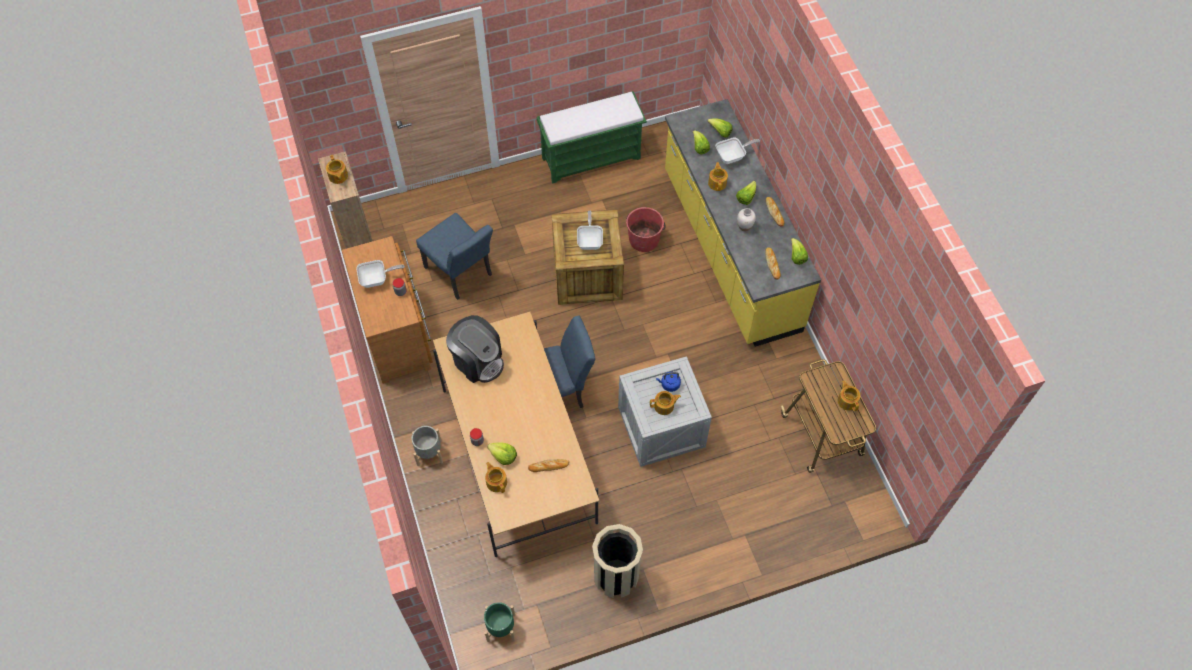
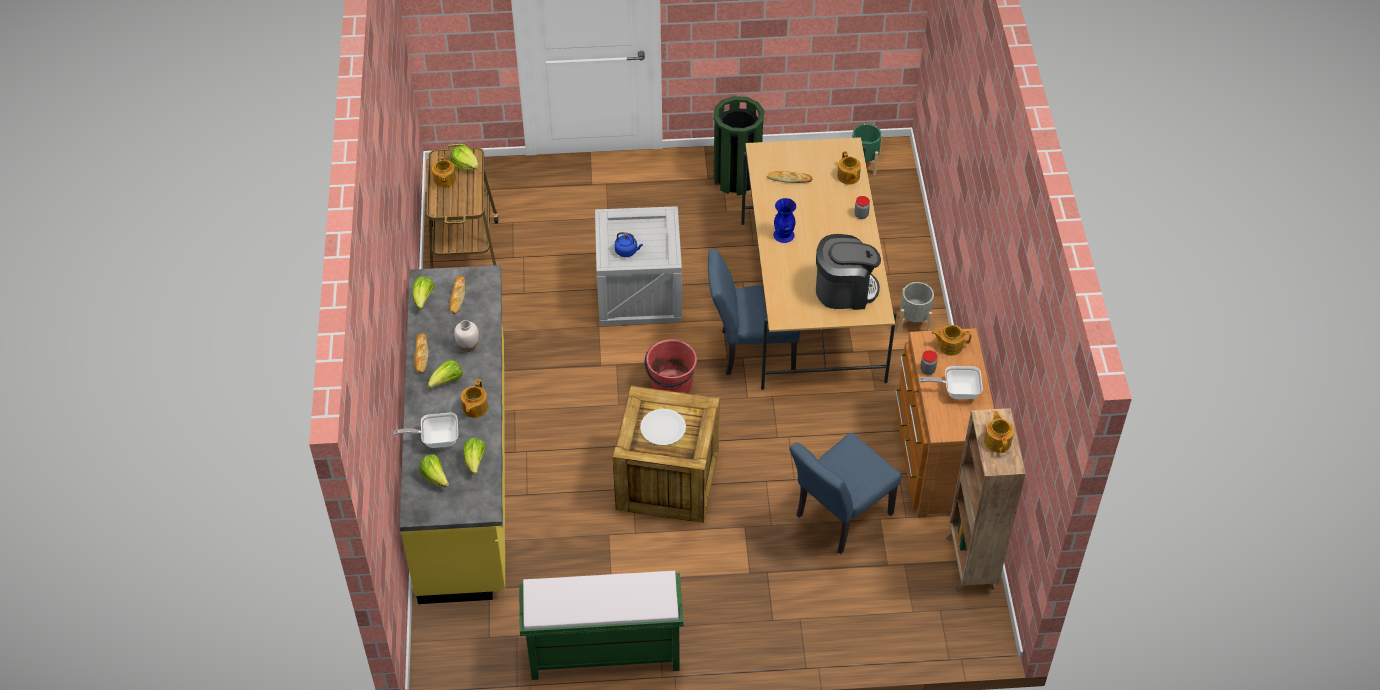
camera: 165 degrees left, 10 degrees down
(461, 274) = (838, 518): blue chair -> blue chair turned 105 degrees counterclockwise
(478, 360) = (844, 290): coffee machine -> coffee machine turned 120 degrees clockwise
(503, 456) = (835, 196): lettuce -> lettuce (465, 165)
(539, 403) = (784, 235): none -> blue vase
(590, 240) = (663, 428): frying pan -> white plate
(616, 576) = (737, 178): beige trash can -> green trash can
(644, 239) = (574, 510): red bucket -> red bucket (671, 385)
(664, 406) = (641, 232): teapot -> teapot (949, 345)

